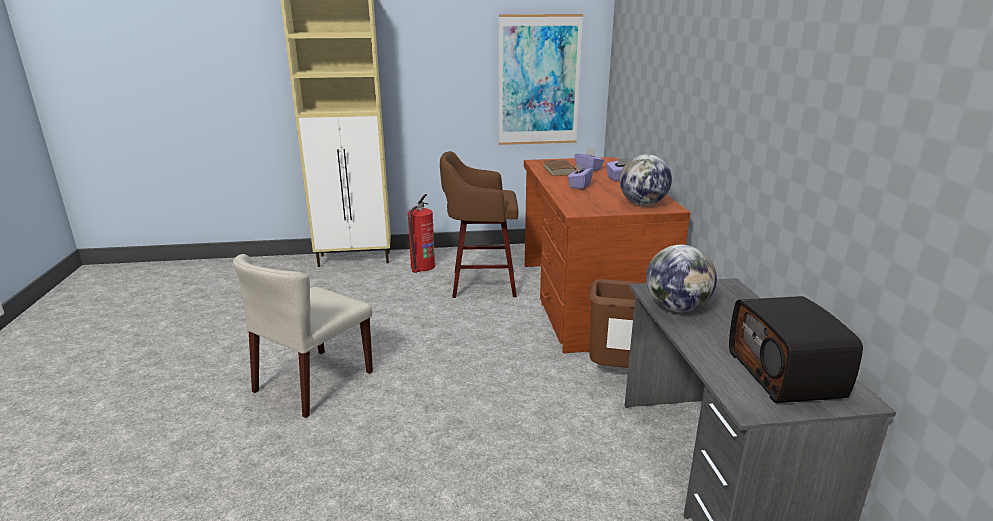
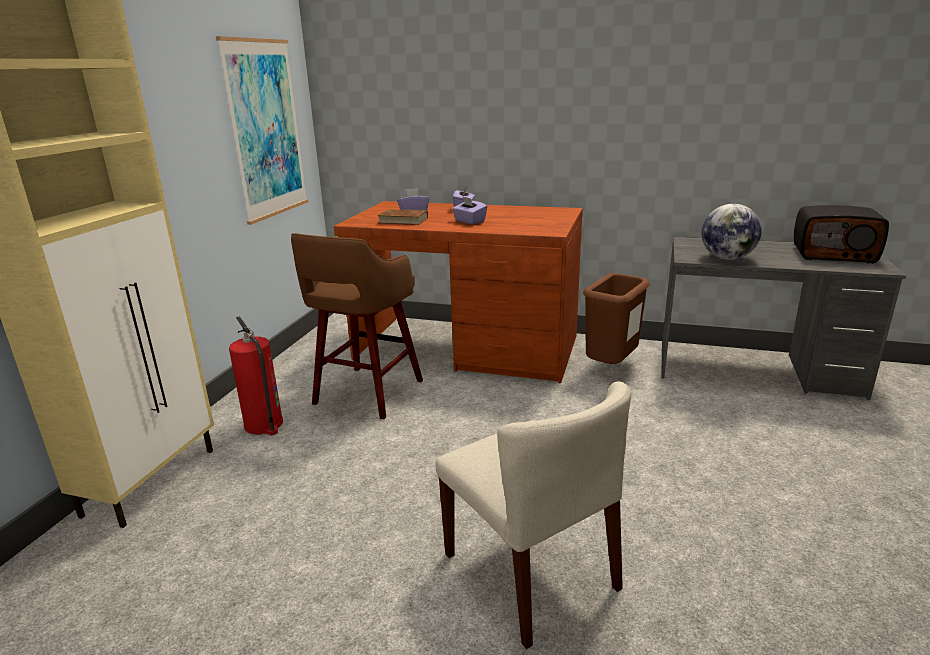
camera: 65 degrees left, 0 degrees up
(643, 204) = (550, 214): globe -> none

